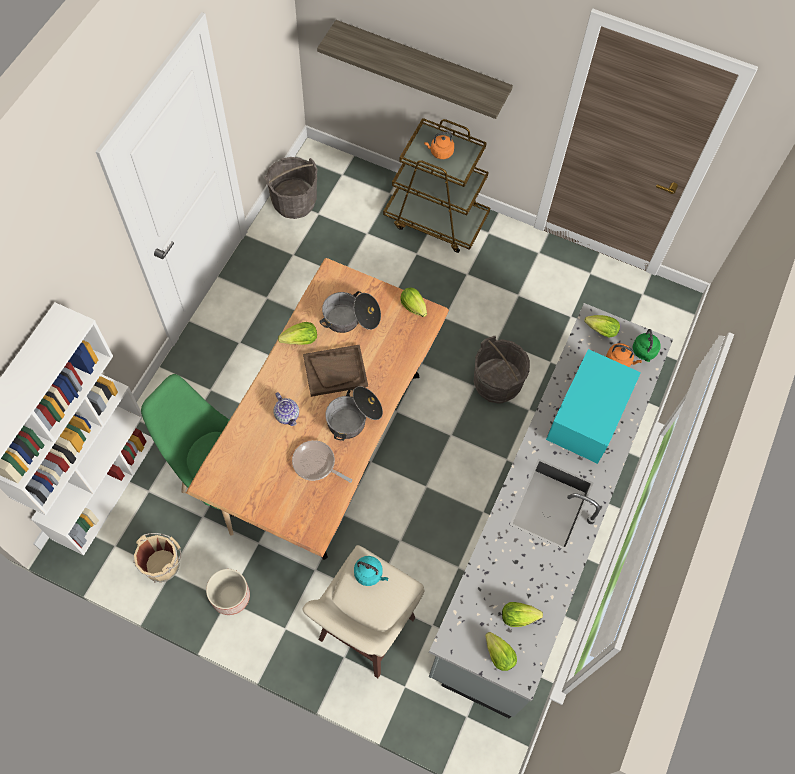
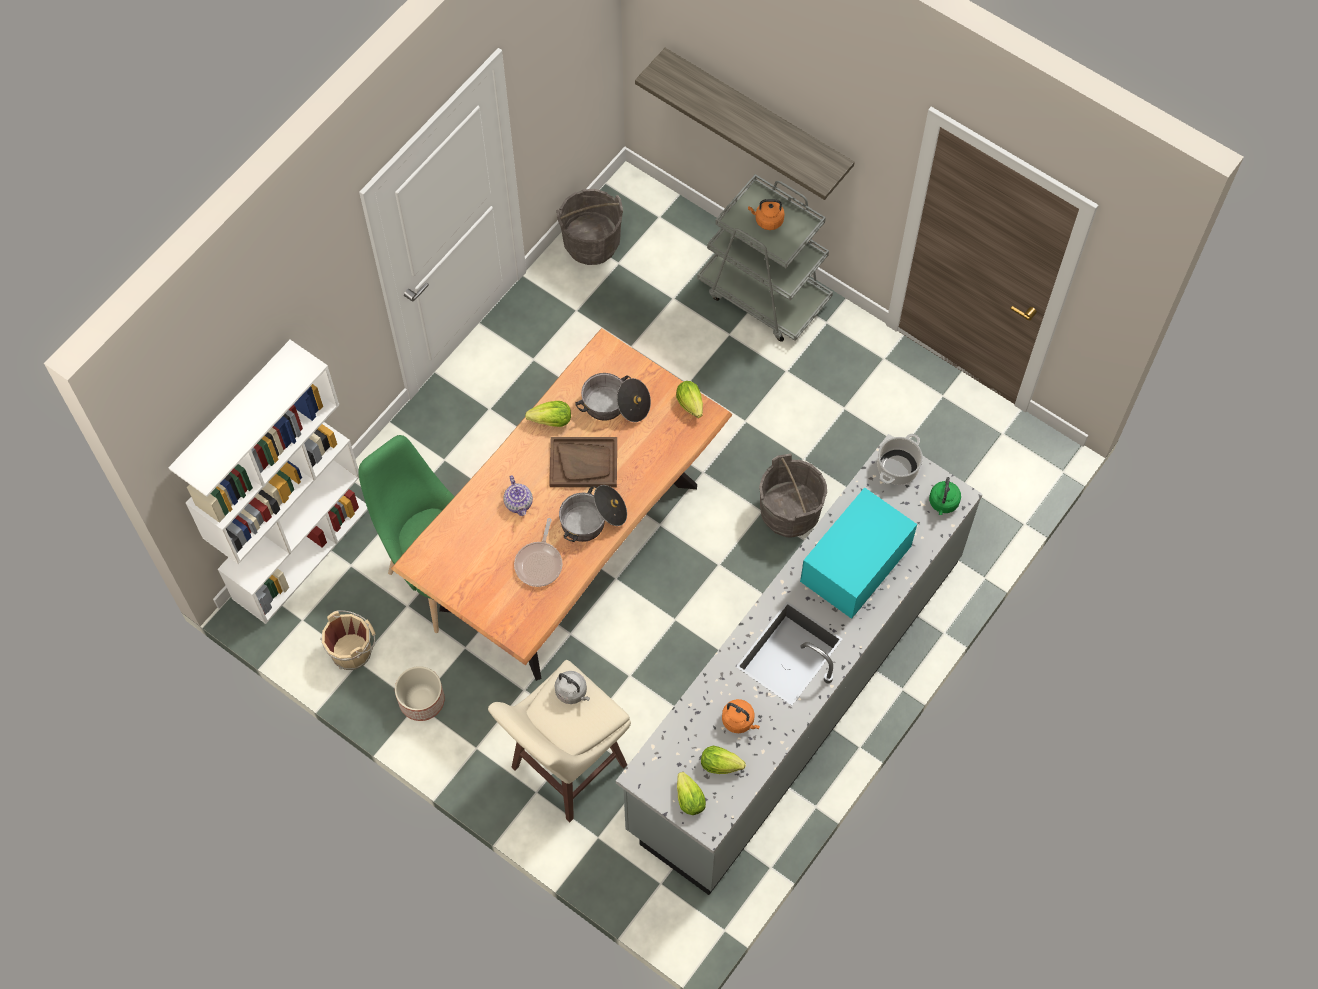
camera: 15 degrees right, 0 degrees up
(316, 464) = (539, 563): frying pan -> frying pan turned 120 degrees counterclockwise
(369, 574) = (572, 692): turquoise kettle -> grey kettle
(436, 219) = (764, 294): brown cart -> grey cart
(599, 330) = (897, 468): lettuce -> cooking pot
(619, 361) = (911, 509): orange kettle -> orange kettle (739, 721)

